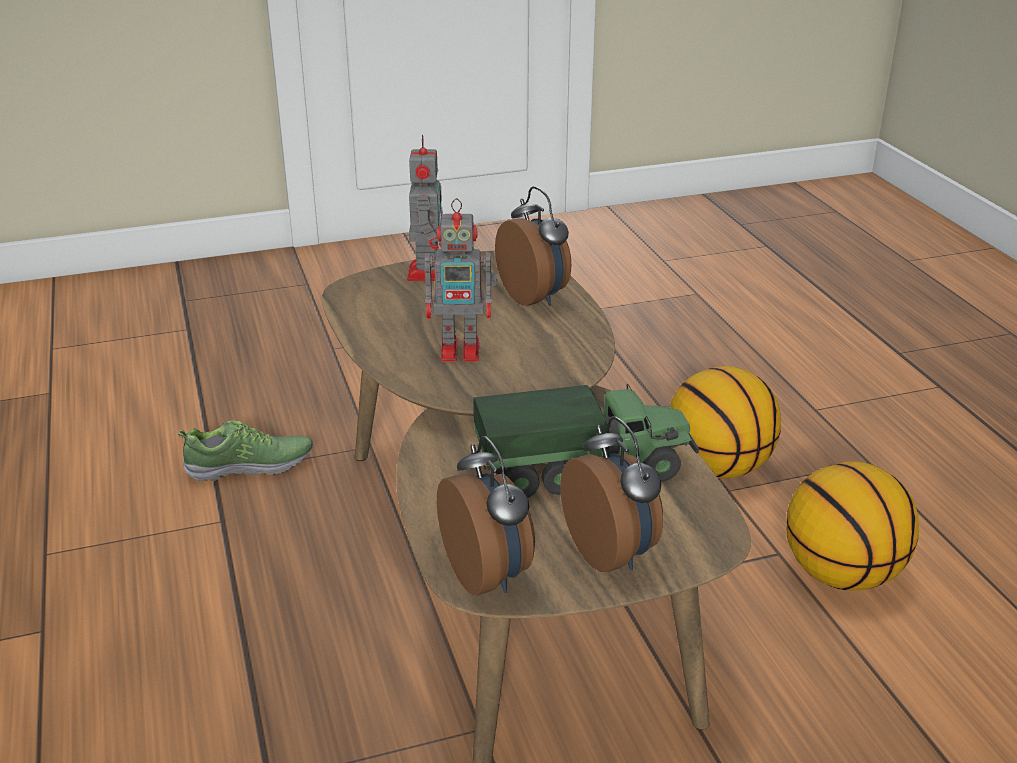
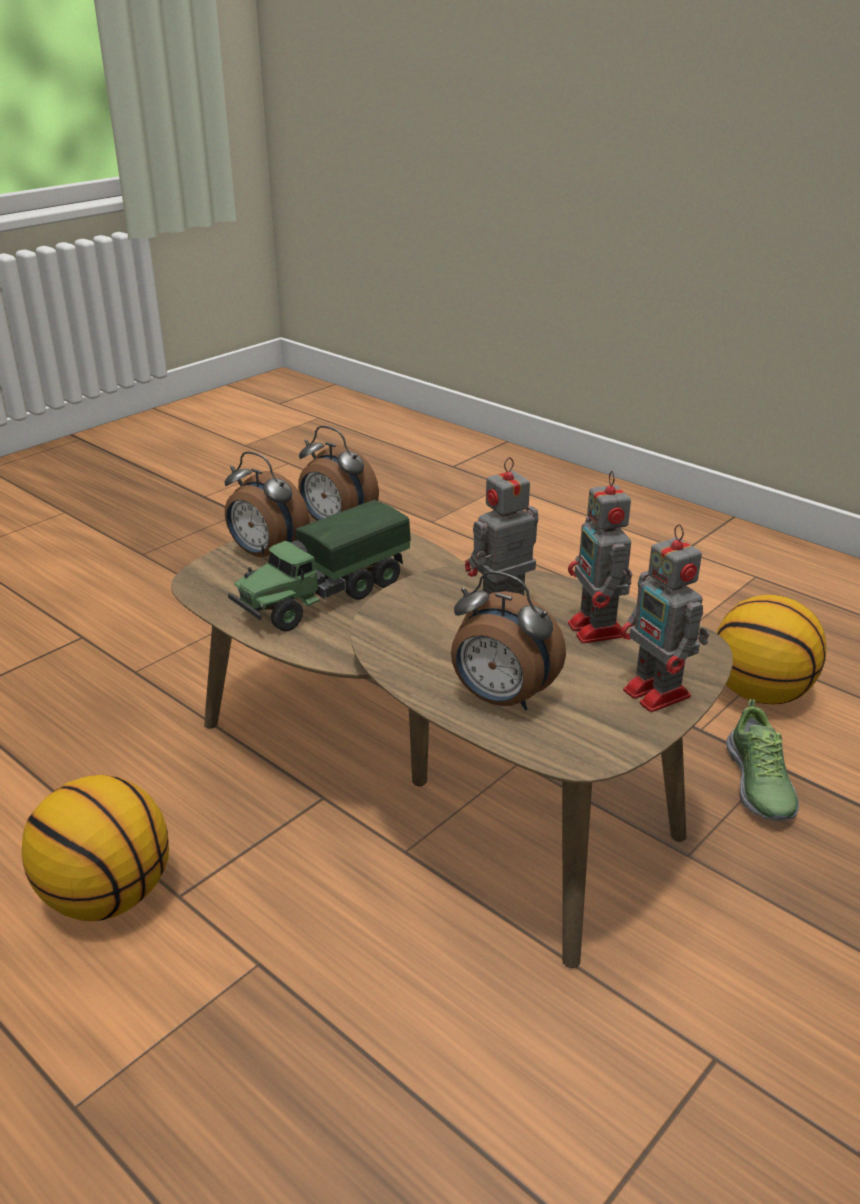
camera: 150 degrees right, 0 degrees up
(250, 466) = (759, 784): shoe -> shoe turned 45 degrees counterclockwise
(405, 316) = (598, 631): none -> toy robot
(718, 467) = (283, 999): basketball -> basketball (760, 693)

